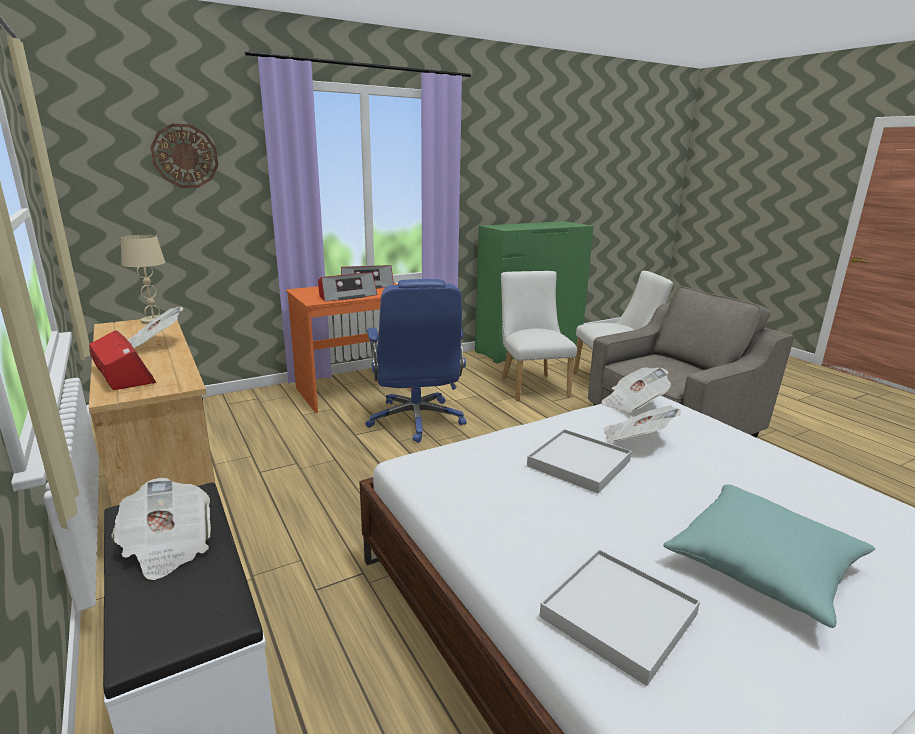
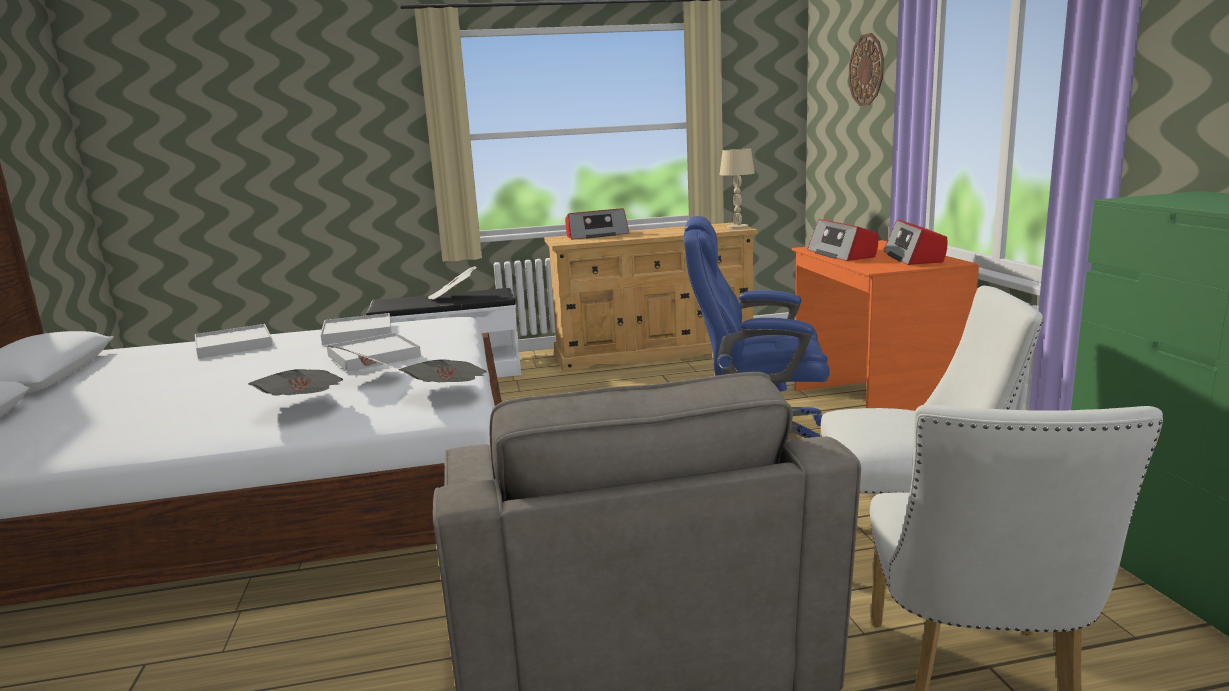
camera: 110 degrees right, 5 degrees down
(153, 344) = (664, 233): newspaper -> newspaper (303, 406)
(503, 508) = (358, 333): none -> white tray
(763, 567) = (180, 382): turquoise pillow -> none

